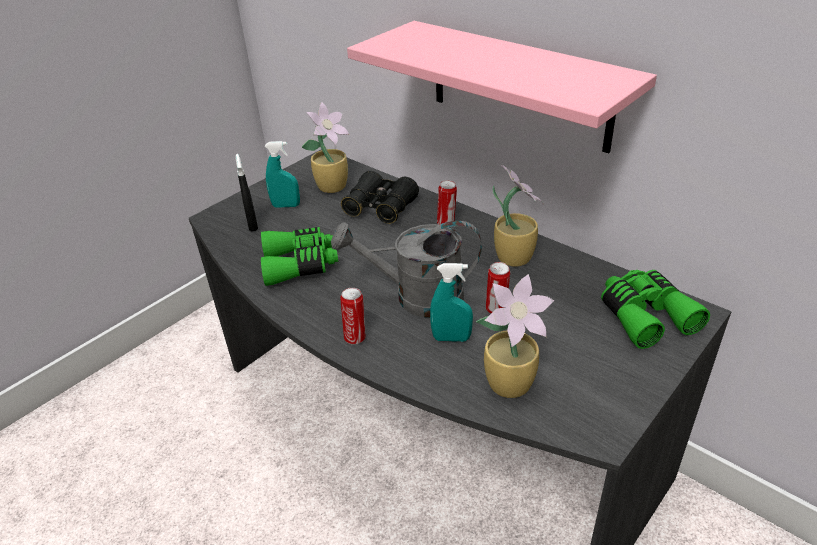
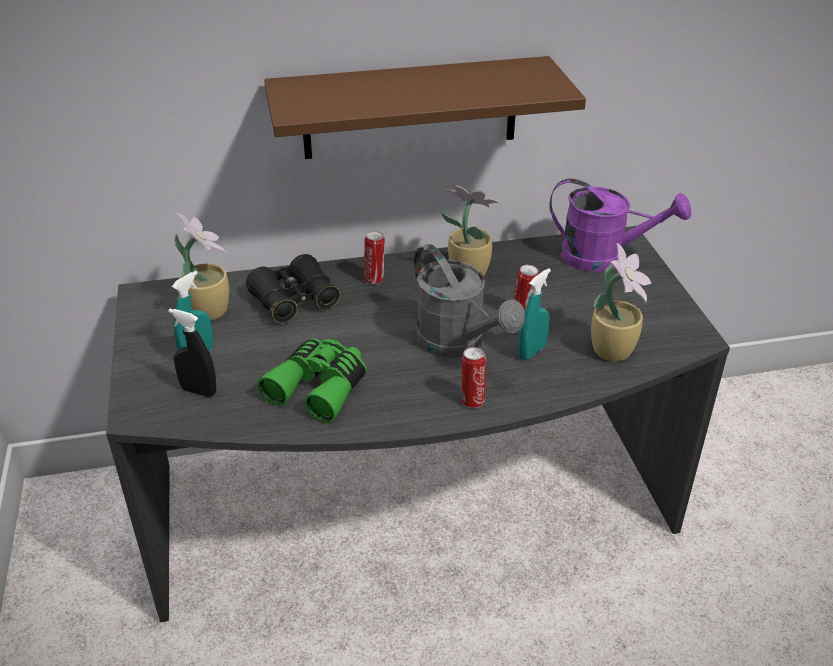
camera: 55 degrees left, 0 degrees up
(416, 297) = (459, 344): grey watering can -> grey watering can turned 75 degrees counterclockwise
(519, 85) = (410, 108): pink shelf -> brown shelf
(645, 315) = (604, 257): green binoculars -> purple watering can

